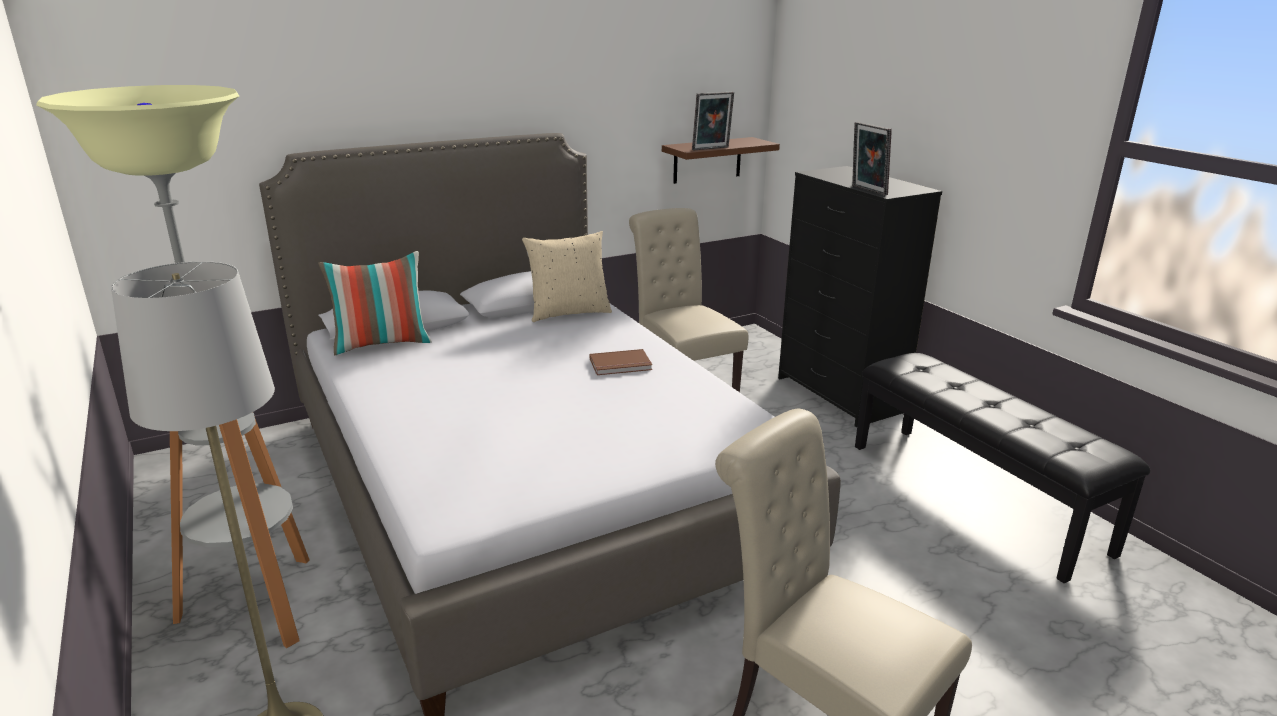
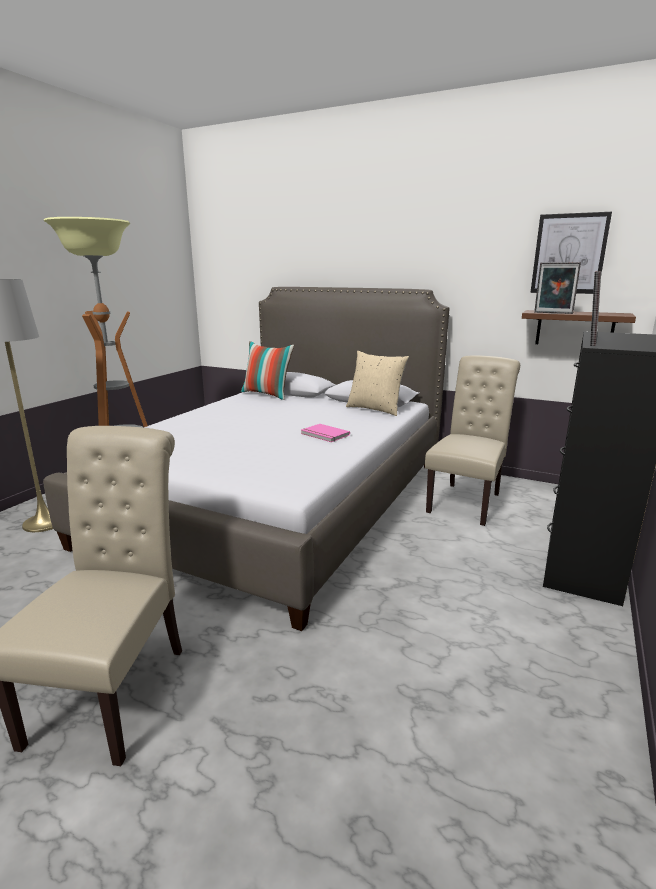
camera: 55 degrees right, 5 degrees down
(621, 365) = (324, 435): brown book -> pink book
(695, 77) = (569, 254): none -> picture
(975, 496) = (538, 694): black bench -> none

